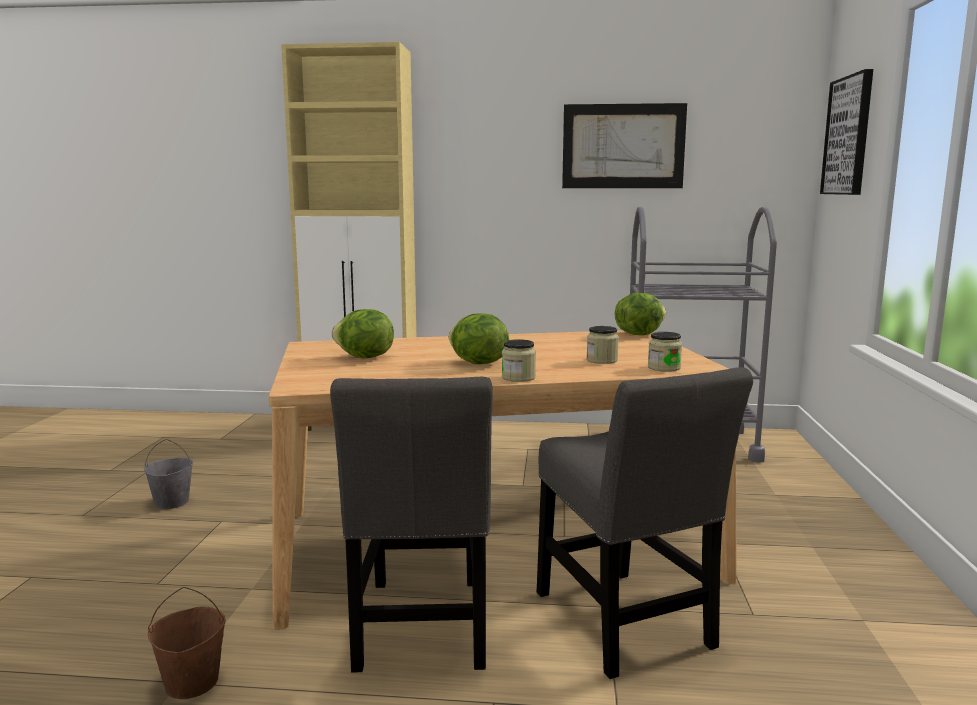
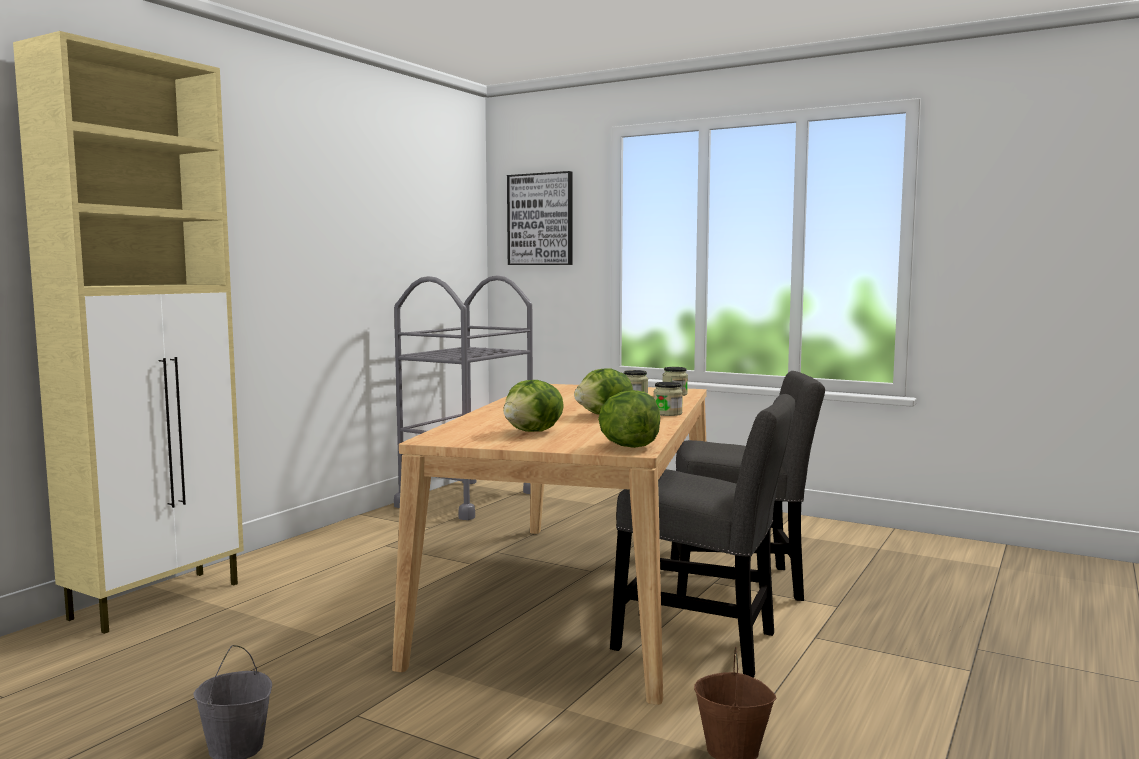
camera: 65 degrees left, 5 degrees down
(623, 146) = (372, 216): picture -> none
(638, 334) = (553, 385): lettuce -> lettuce (629, 446)

